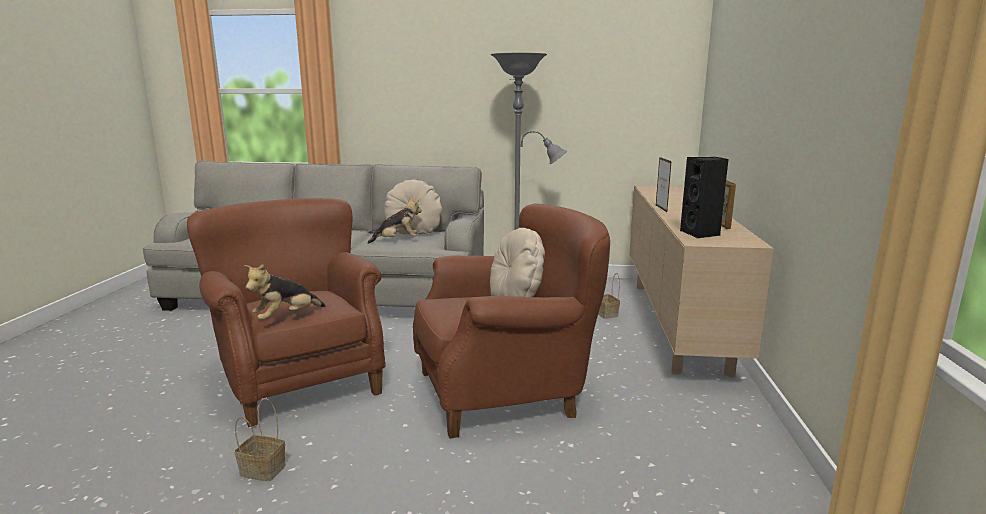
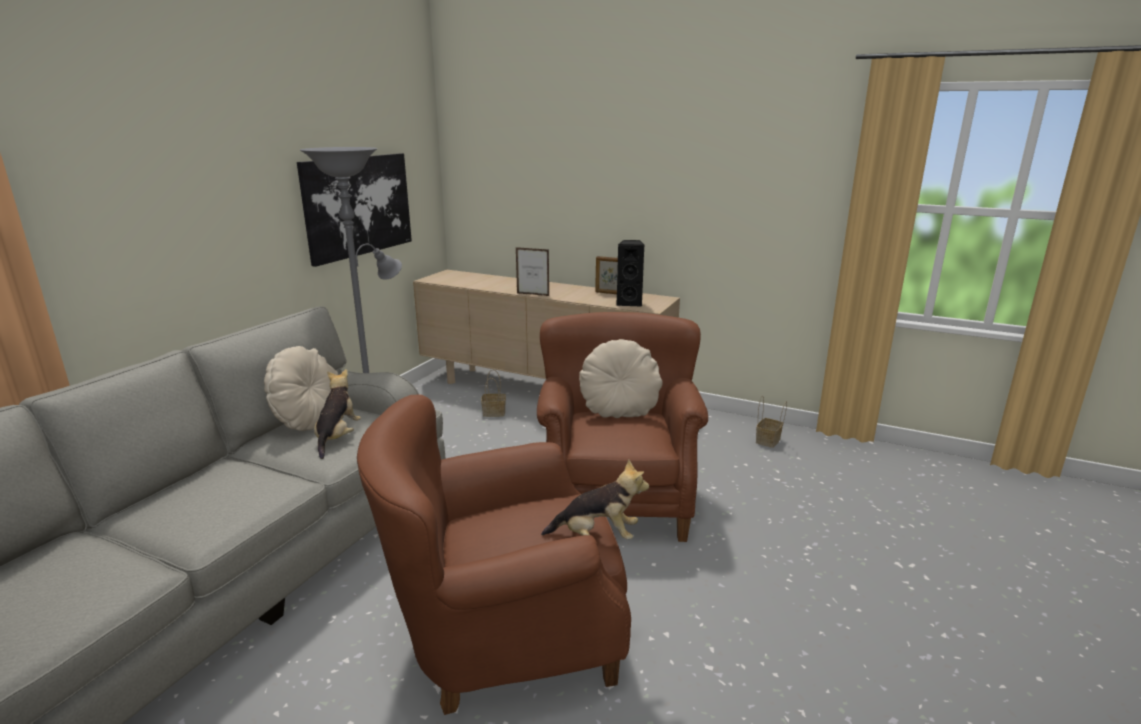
camera: 70 degrees left, 5 degrees up
(261, 470) = (709, 674): basket -> basket (768, 441)
(286, 317) = (597, 536): plush toy -> plush toy turned 60 degrees counterclockwise
(581, 108) = (358, 206): none -> picture

